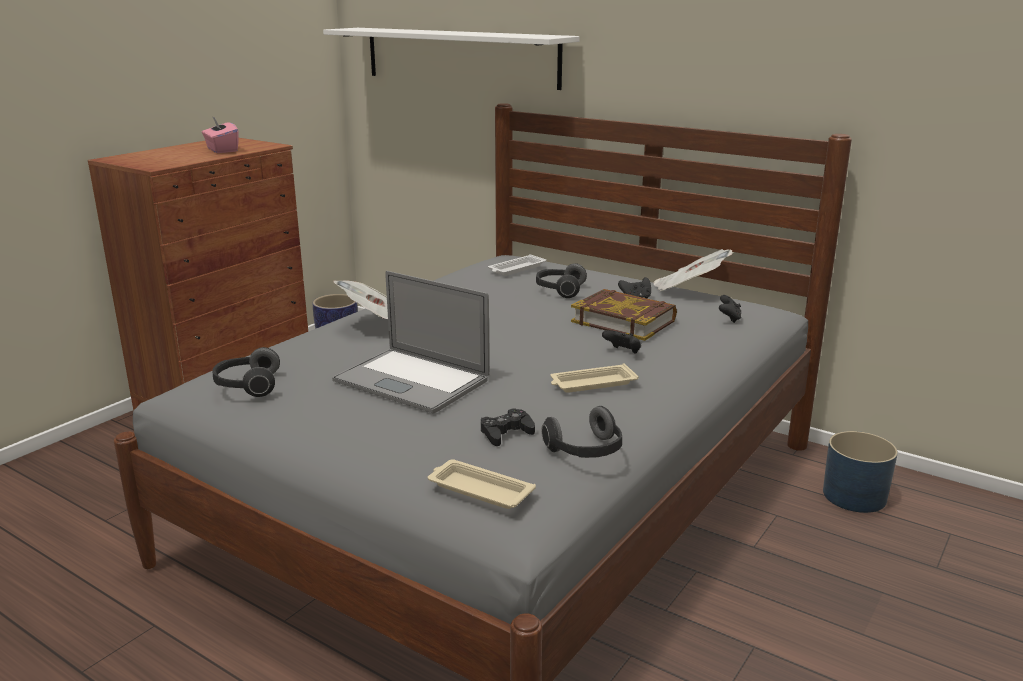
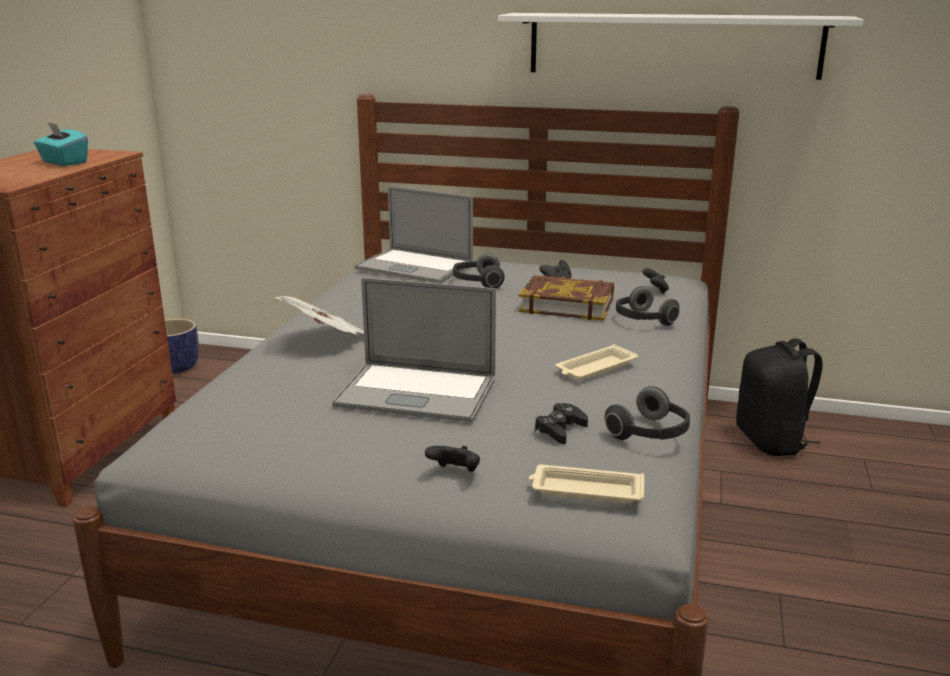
camera: 20 degrees left, 0 degrees up
(221, 150) = (64, 162): pink tissue box -> turquoise tissue box
(247, 386) = (237, 427): headphones -> headphones (642, 320)
(460, 57) = (305, 46): white shelf -> white shelf (673, 45)
(516, 269) = (414, 266): white tray -> laptop
(622, 352) = (594, 334): black game controller -> black game controller (455, 472)
(688, 289) = (594, 268): newspaper -> none
(854, 496) = (772, 441): blue planter -> black backpack

